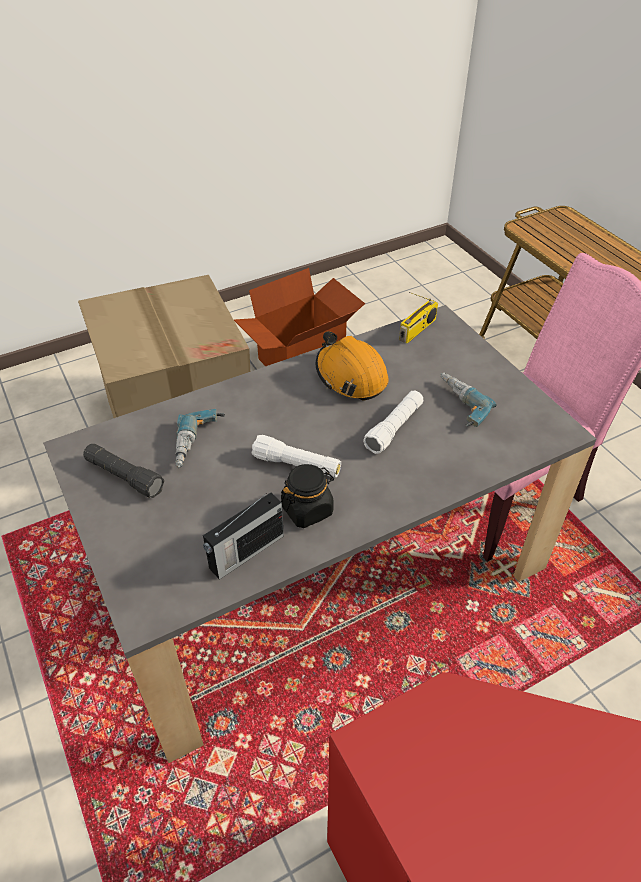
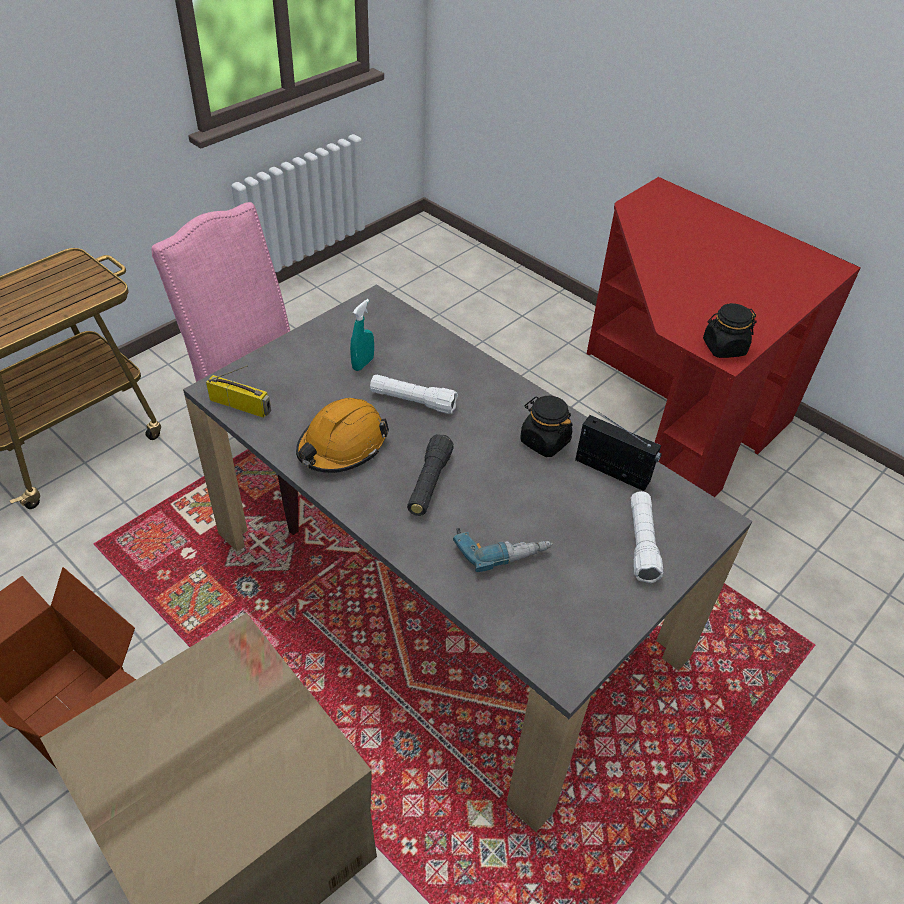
camera: 110 degrees left, 0 degrees up
(124, 477) = (579, 599): black flashlight -> black flashlight (429, 483)
(297, 465) = (494, 460): white flashlight -> white flashlight (642, 543)
(393, 750) = (723, 347): none -> black jar
(457, 405) = (363, 364): power drill -> turquoise spray bottle

